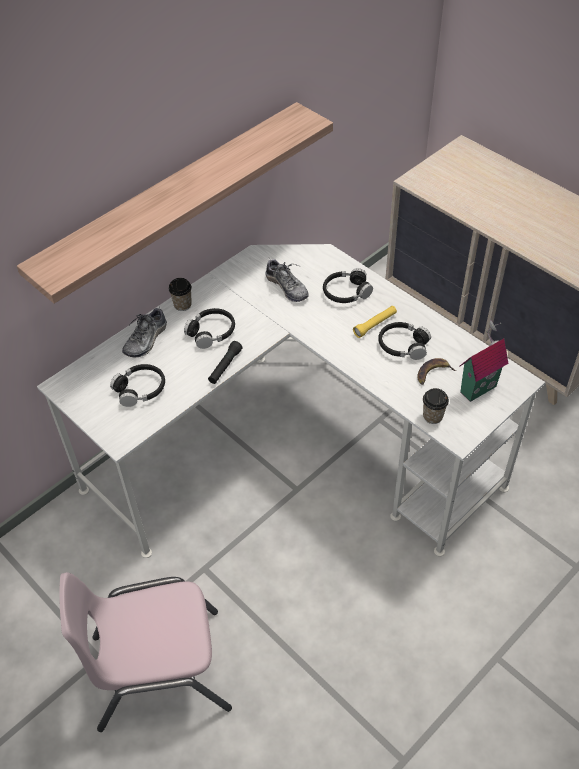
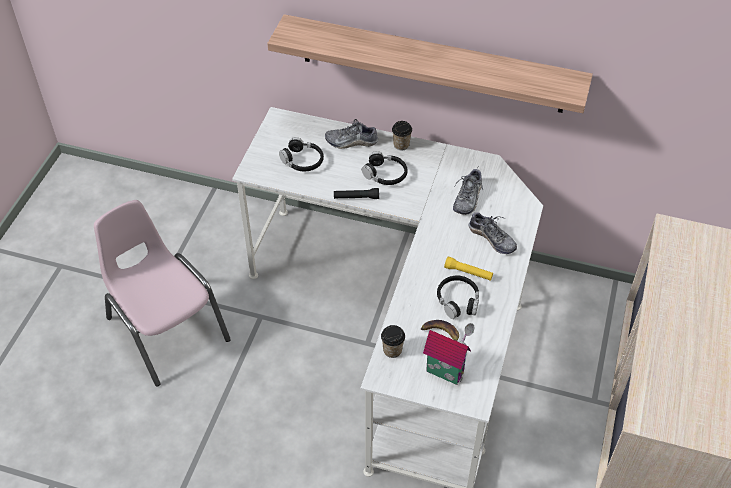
camera: 60 degrees right, 0 degrees up
(346, 292) = (492, 238): black headphones -> shoe

